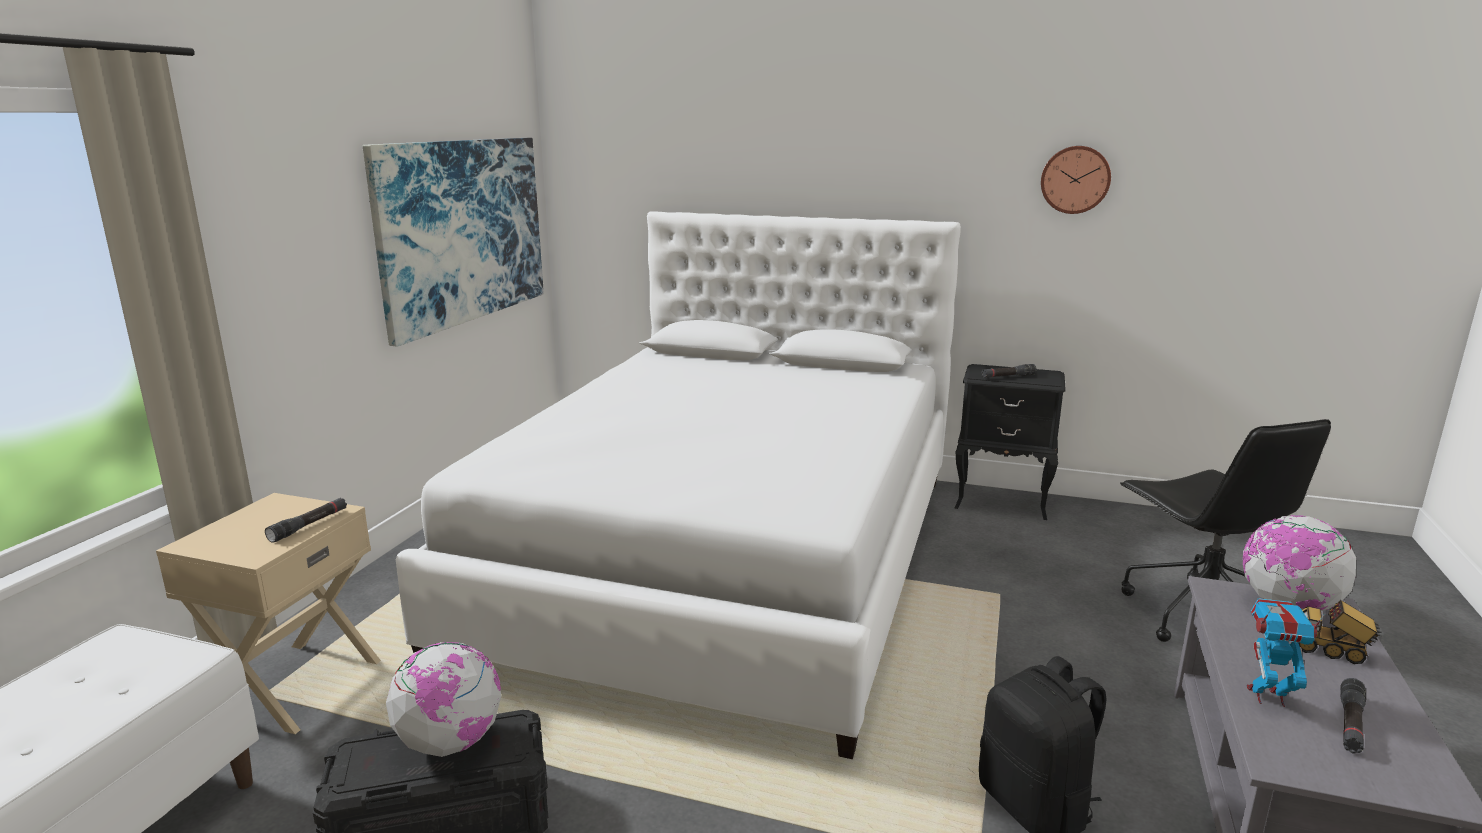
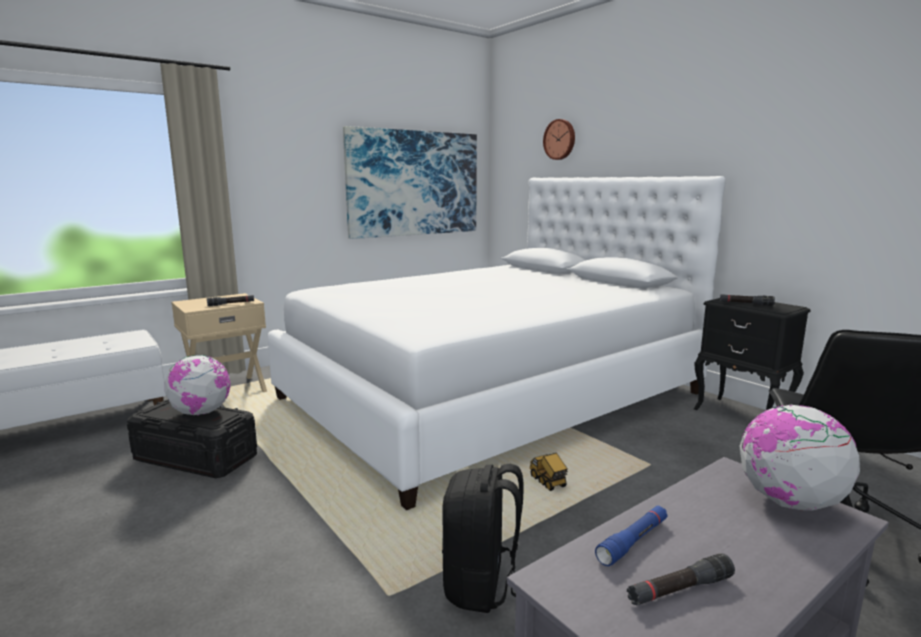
camera: 35 degrees right, 5 degrees down
(1075, 179) = (830, 135): wall clock -> wall clock (560, 139)
(1267, 696) = (633, 541): toy robot -> blue flashlight
(1330, 651) = (770, 541): toy truck -> toy truck (548, 482)

